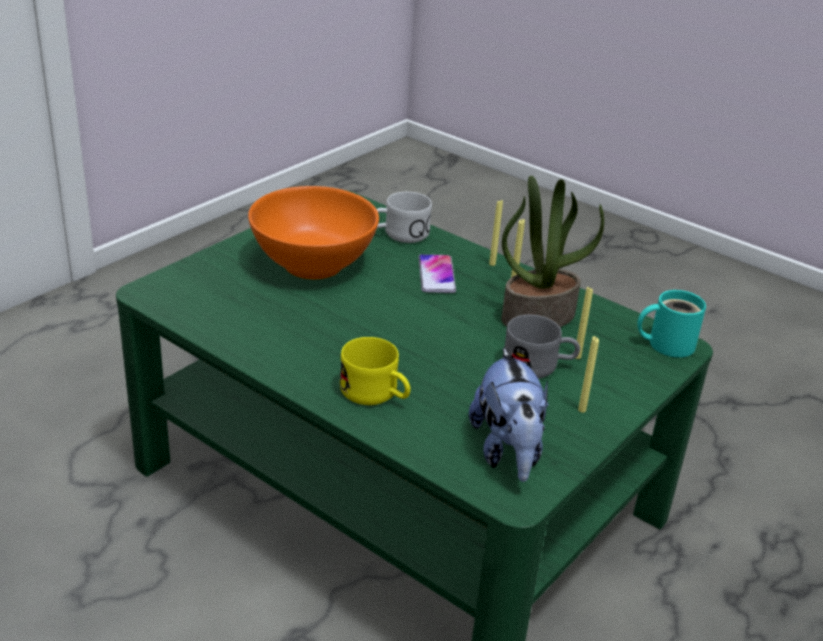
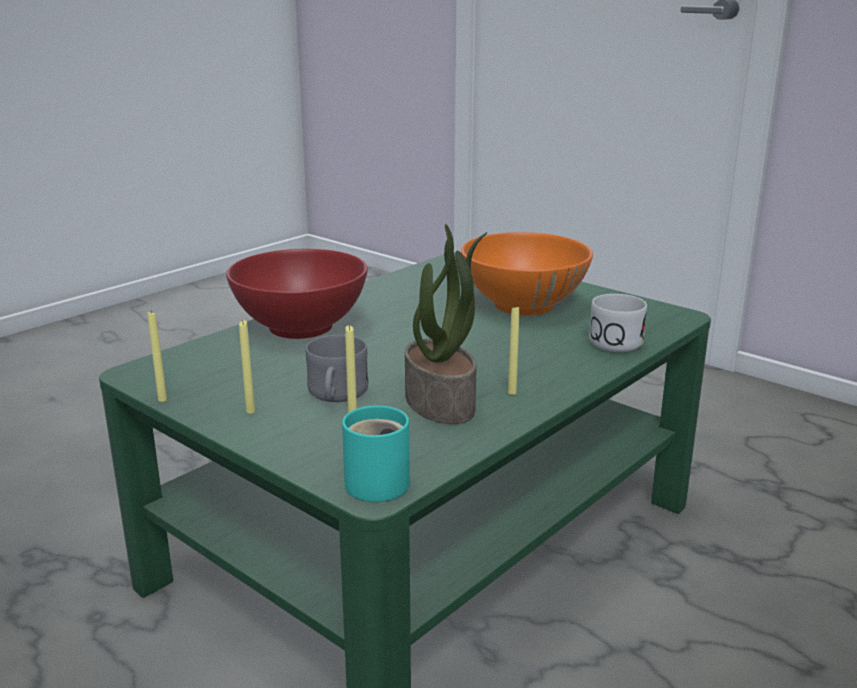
camera: 95 degrees right, 10 degrees down
(376, 394) = (300, 327): yellow mug -> red bowl
(436, 275) = (522, 355): phone -> none
(492, 264) = (561, 384): yellow candle -> yellow candle (162, 400)
(507, 451) = (199, 373): plush toy -> none

